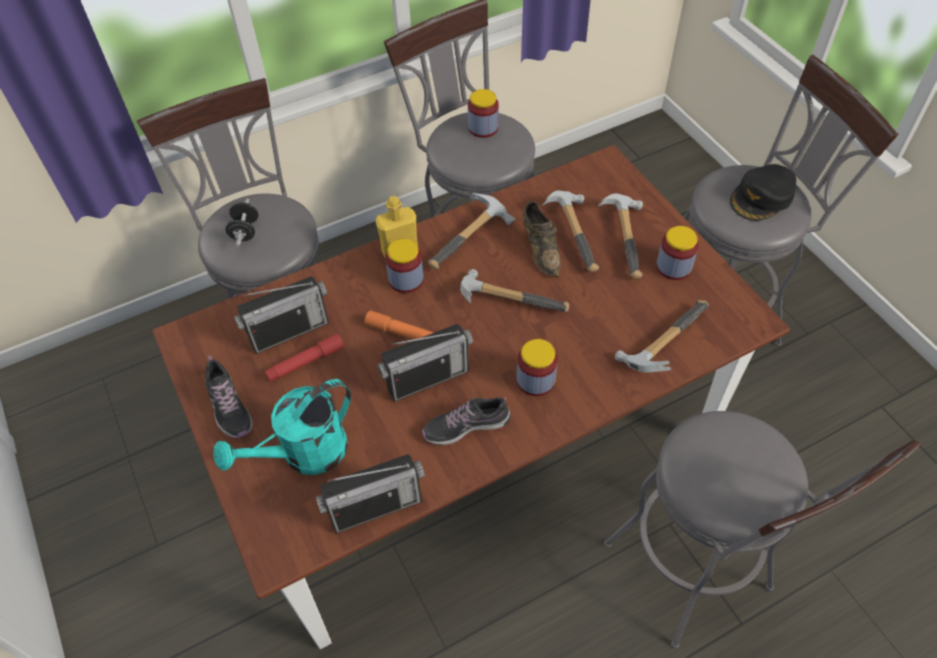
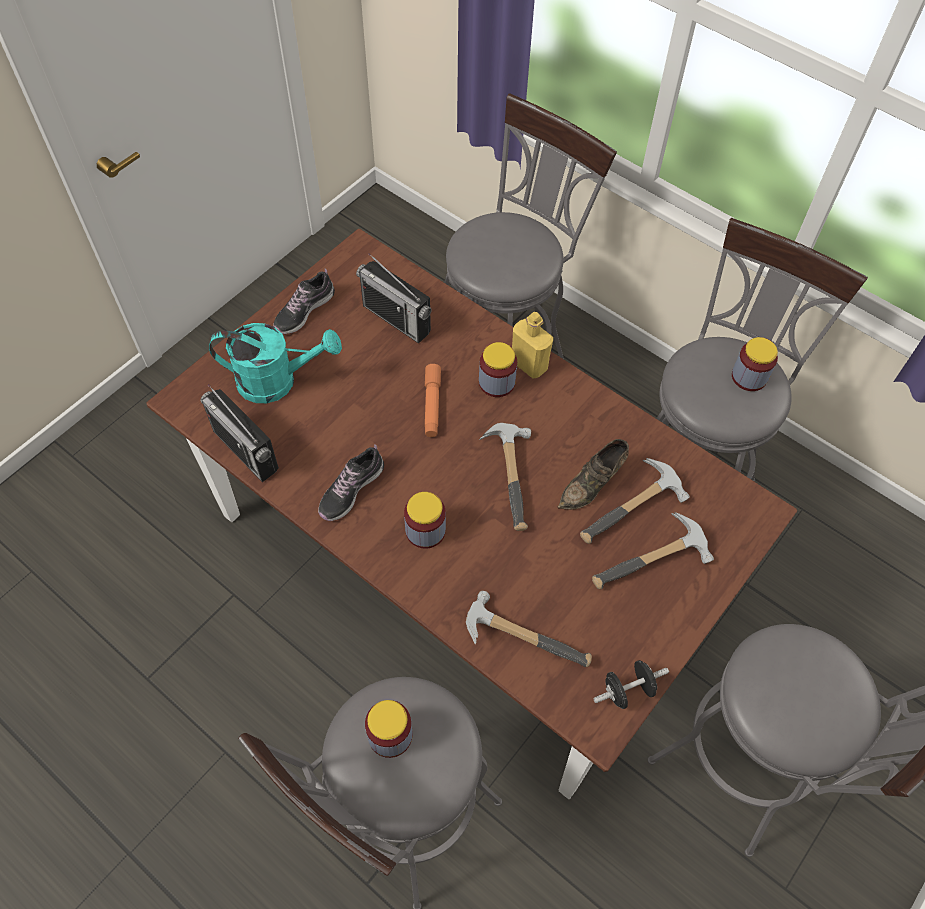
camera: 65 degrees right, 5 degrees up
(245, 231) = (497, 242): black dumbbell -> black dumbbell (628, 690)
(304, 455) = (277, 381): turquoise watering can -> turquoise watering can turned 150 degrees clockwise
(305, 362) = (369, 344): red flashlight -> none
(427, 378) = (390, 441): radio -> none
(466, 426) = (351, 489): shoe -> shoe turned 105 degrees counterclockwise
(472, 240) = (574, 420): hammer -> none
(673, 267) = (636, 621): jar -> jar (390, 735)
(762, 198) = (812, 701): black cap -> none

